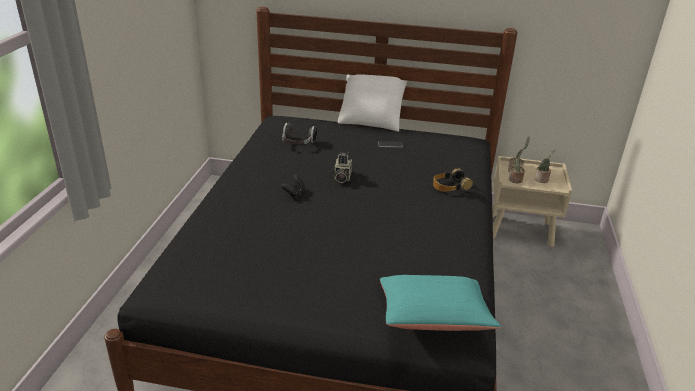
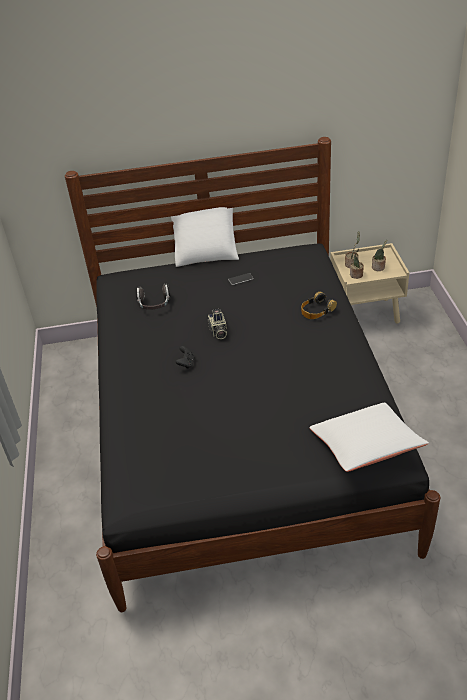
camera: 15 degrees left, 10 degrees up
(433, 317) = (366, 447): turquoise pillow -> white pillow

